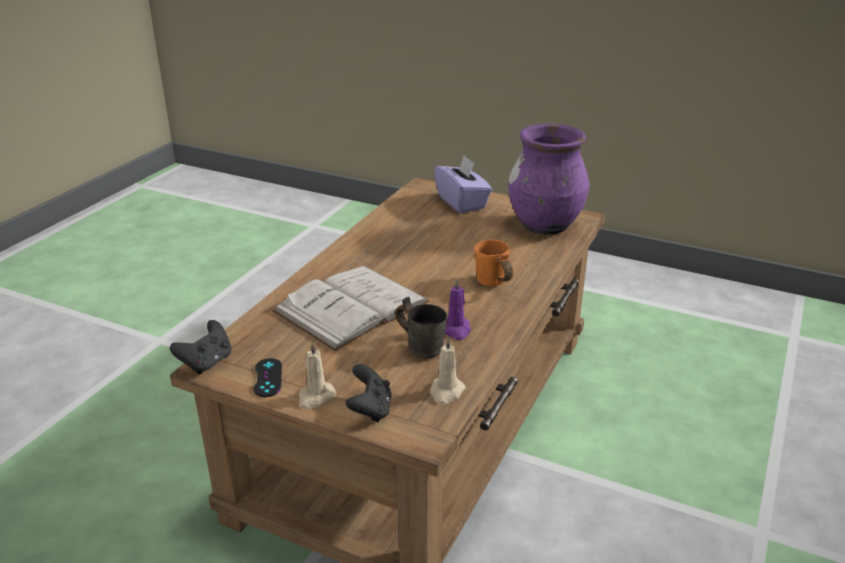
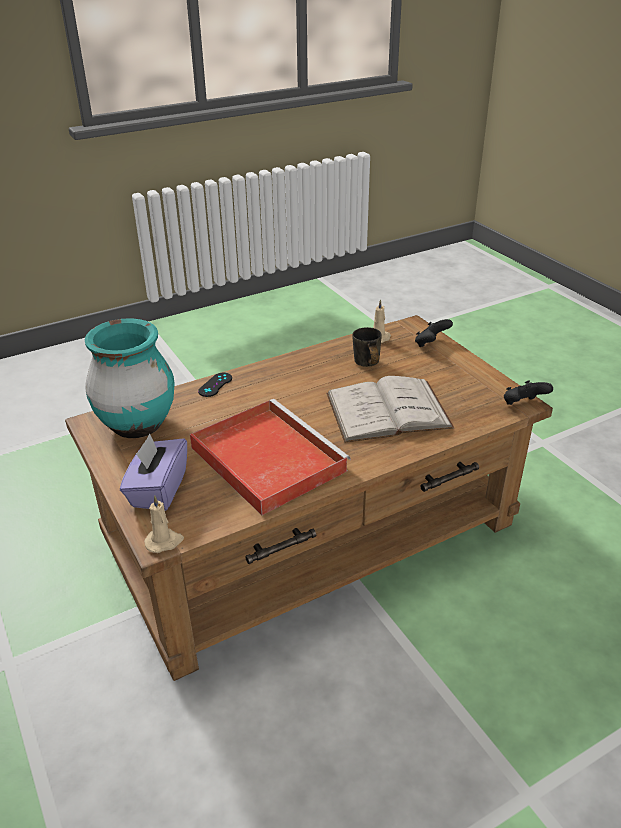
camera: 145 degrees left, 5 degrees up
(268, 378) = (483, 381): black game controller -> black game controller (215, 385)
(315, 397) = (459, 360): beige candle -> beige candle (164, 541)
(416, 239) = (265, 458): none -> red tray
(456, 330) = (332, 367): purple candle -> none
(491, 285) = (265, 389): orange mug -> none
(545, 226) = (137, 425): purple vase -> turquoise vase

